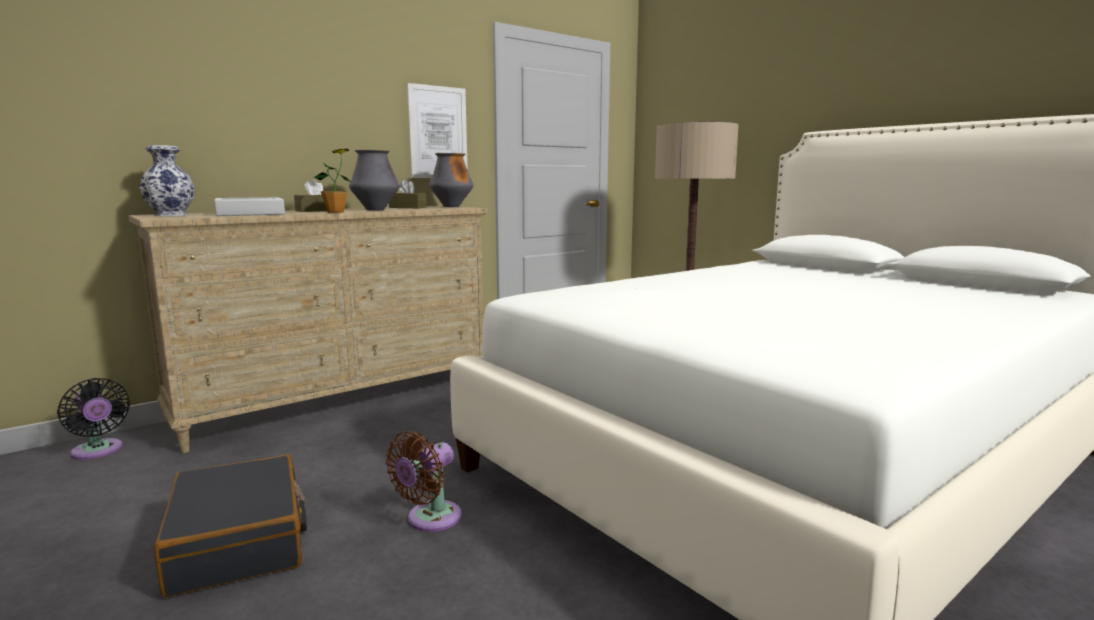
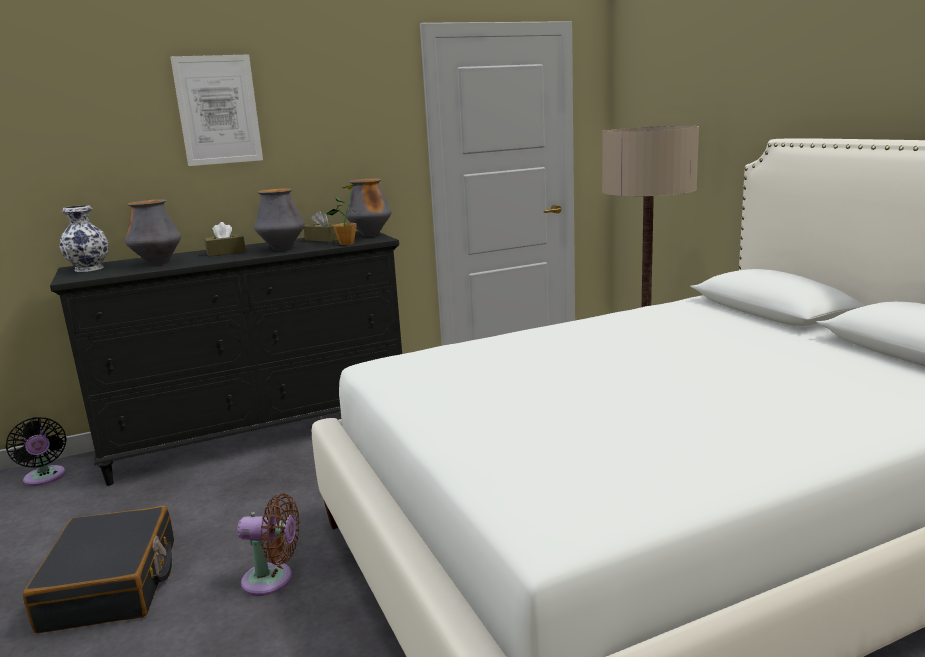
camera: 15 degrees right, 5 degrees up
(250, 213) = (158, 263): grey tray -> vase
(335, 212) = (237, 258): potted plant -> potted plant (347, 243)
(341, 401) = (262, 434): beige dresser -> black dresser
(429, 519) = (273, 580): brown fan -> brown fan turned 135 degrees counterclockwise
(438, 132) = (361, 153): picture -> picture (218, 110)

